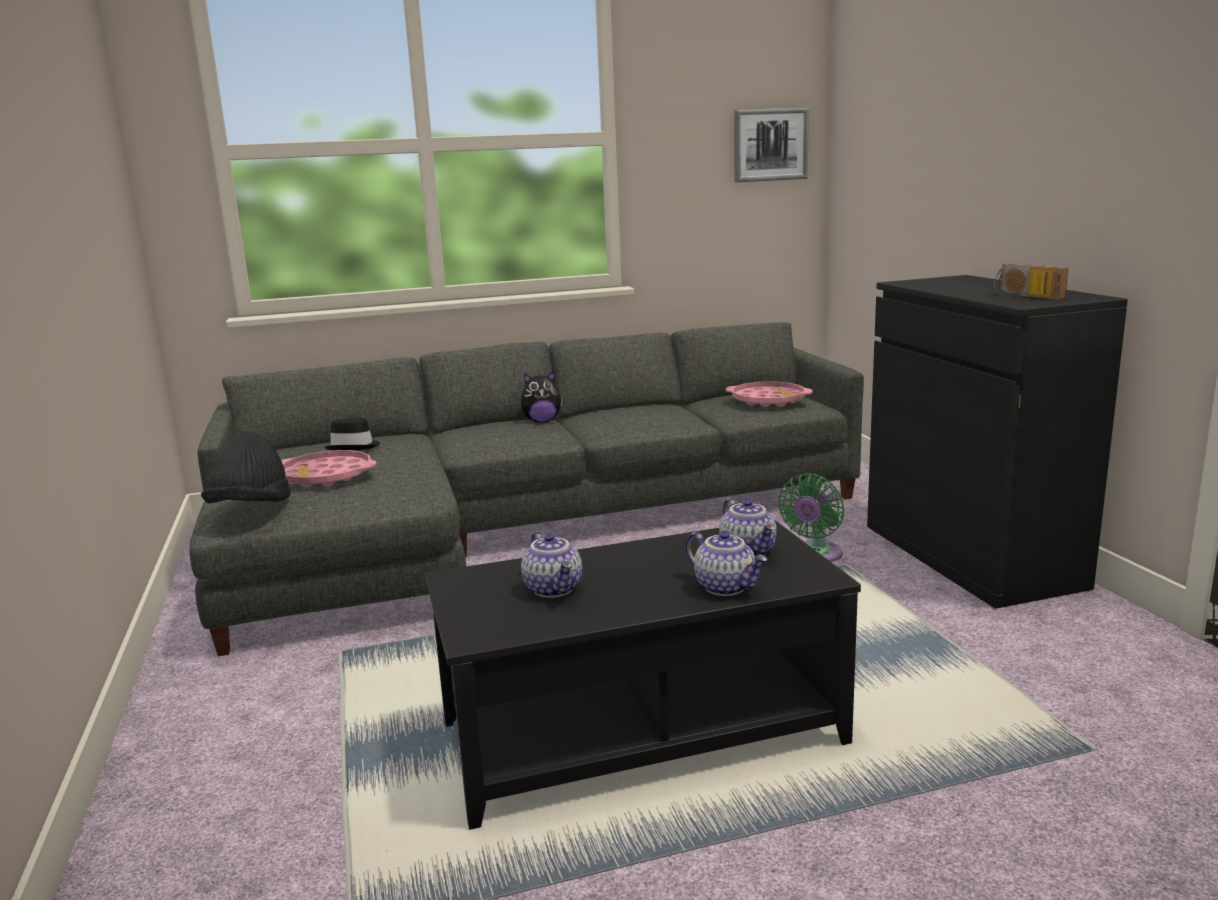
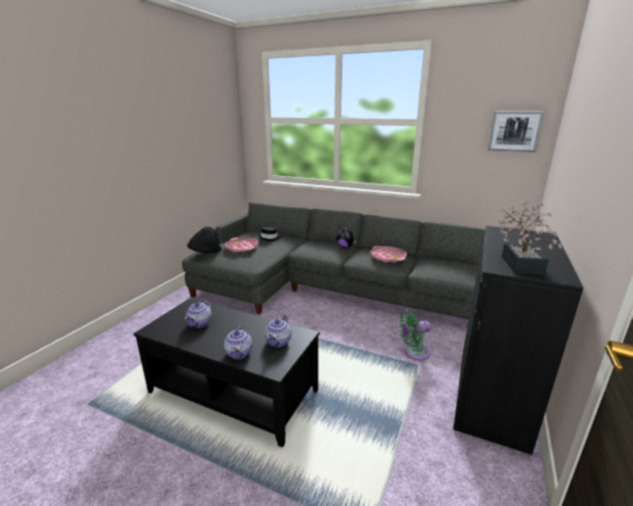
camera: 40 degrees right, 5 degrees up
(768, 400) = (448, 268): pink tray -> pink tray (388, 257)
(1025, 297) = (520, 263): radio -> potted plant

